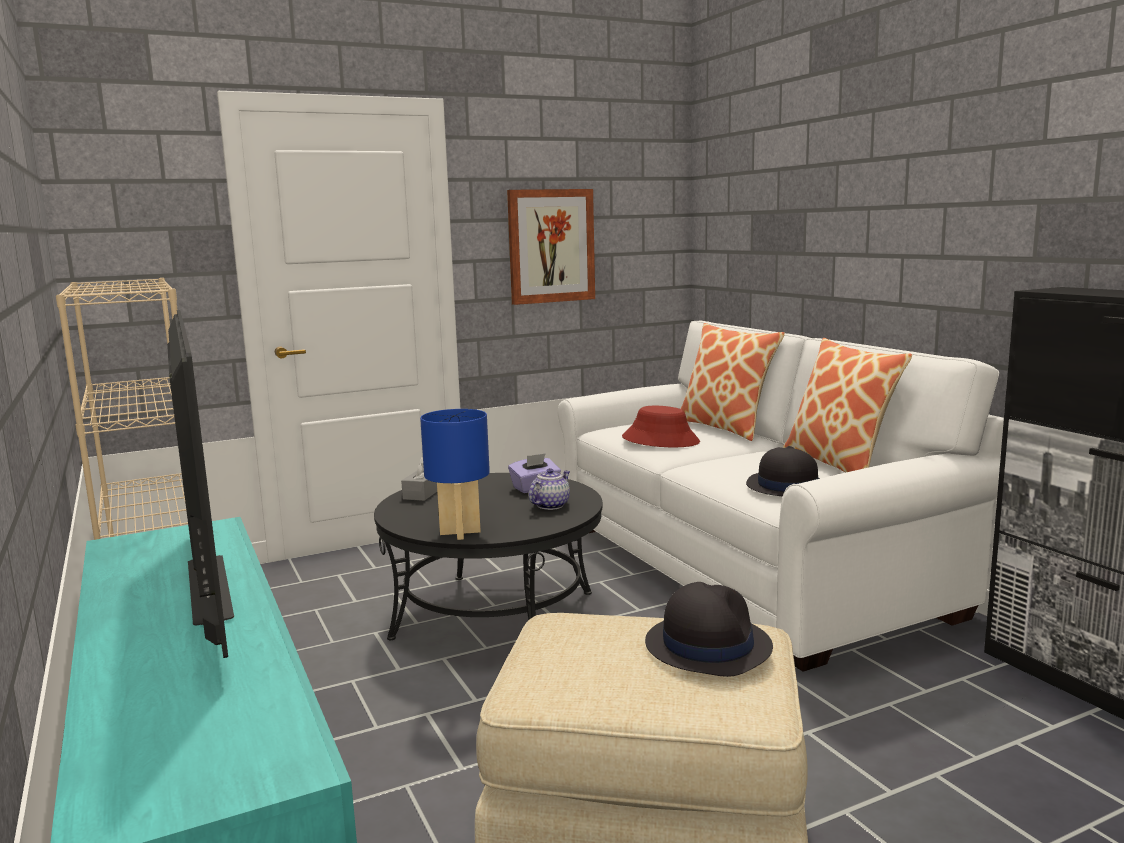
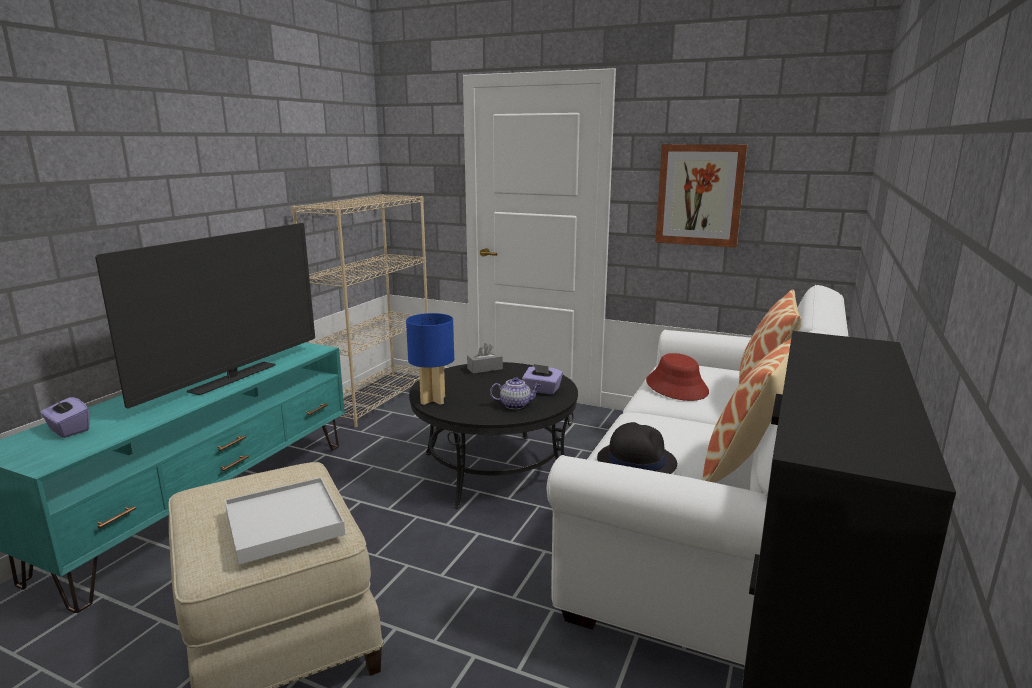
camera: 50 degrees right, 5 degrees up
(158, 739) = (68, 430): none -> purple tissue box
(707, 645) = (284, 523): black hat -> white tray

